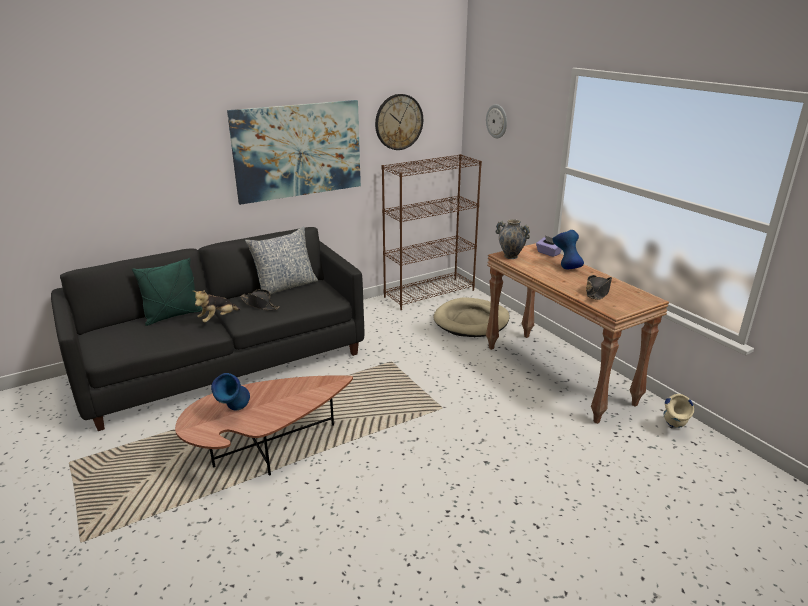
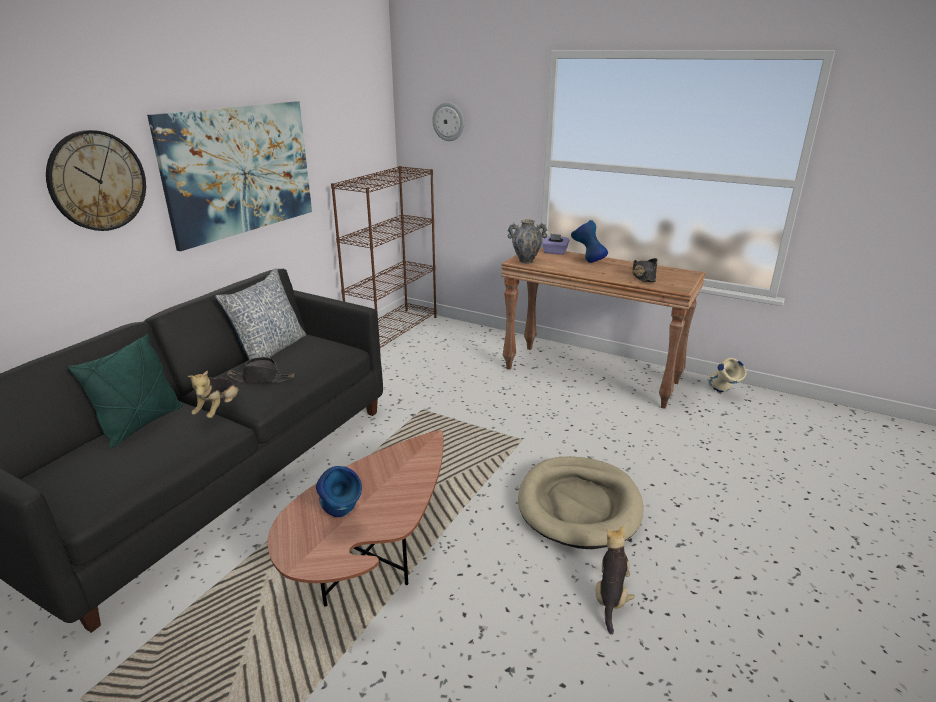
camera: 30 degrees left, 0 degrees up
(390, 542) = (611, 596): none -> plush toy
(399, 122) = (339, 129): wall clock -> wall clock (97, 181)
(471, 321) = (463, 347): beige dog bed -> beige dog bed (579, 505)

